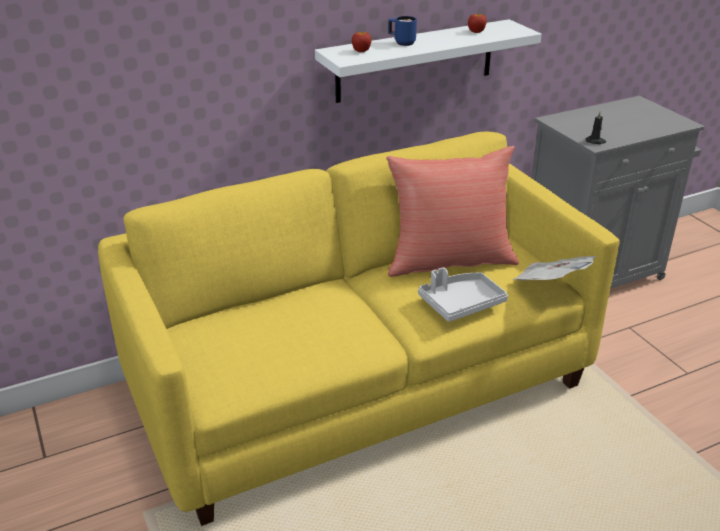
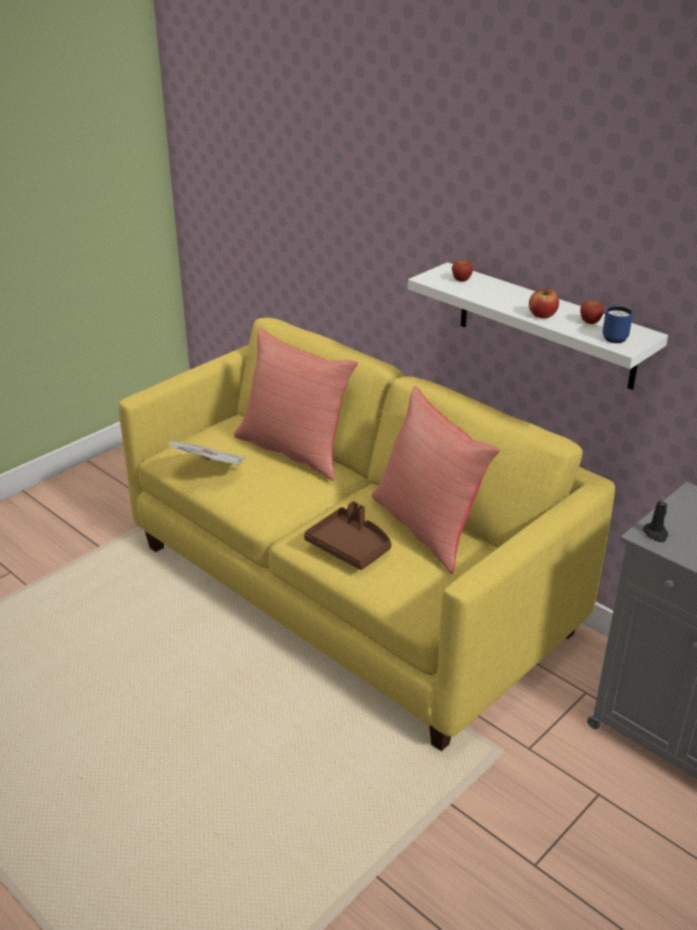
camera: 70 degrees right, 0 degrees up
(279, 302) = (294, 450): none -> red pillow
(401, 42) = (507, 292): blue mug -> blue mug (614, 337)
(454, 41) = (542, 315): none -> apple
(461, 303) = (350, 547): grey tray -> brown tray
(550, 285) = (423, 603): newspaper -> newspaper (211, 470)

